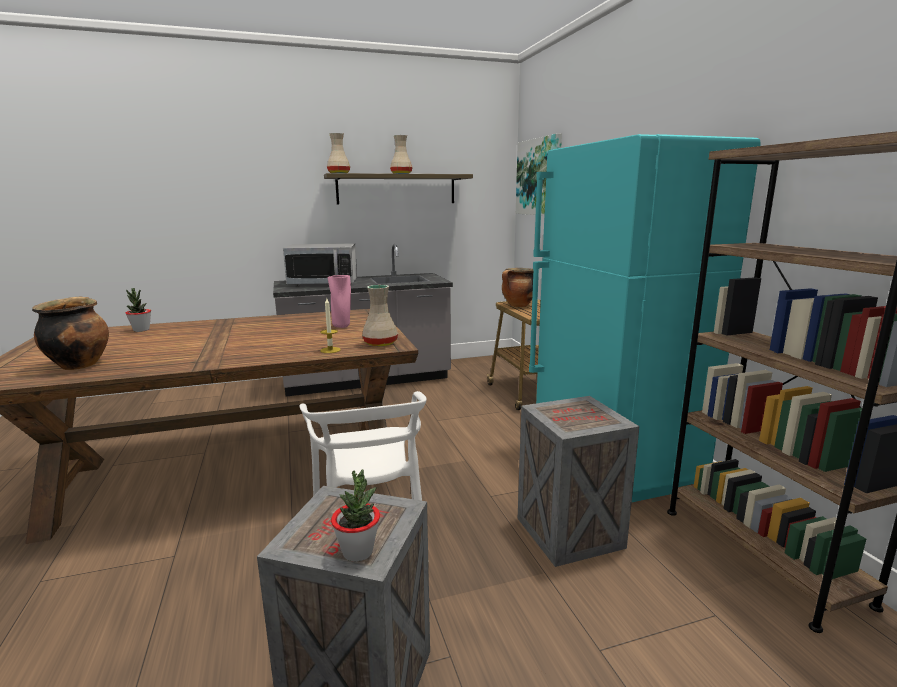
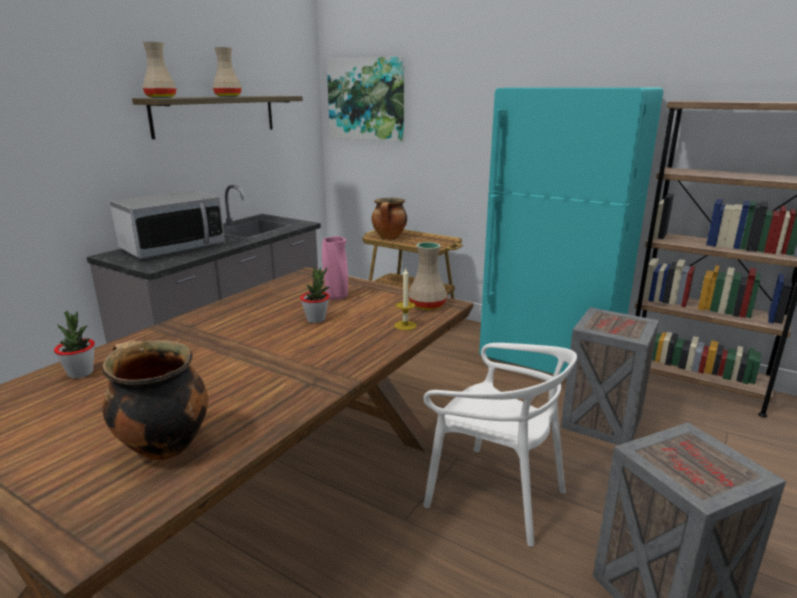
camera: 40 degrees left, 5 degrees up
(358, 552) = (739, 473): potted plant -> potted plant (316, 319)

